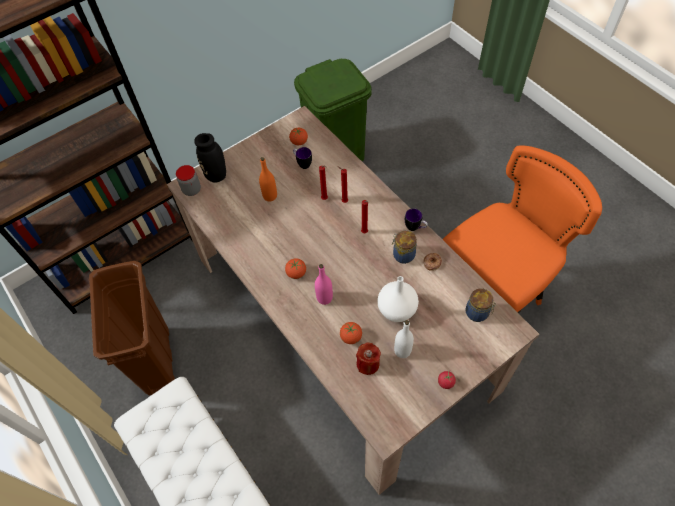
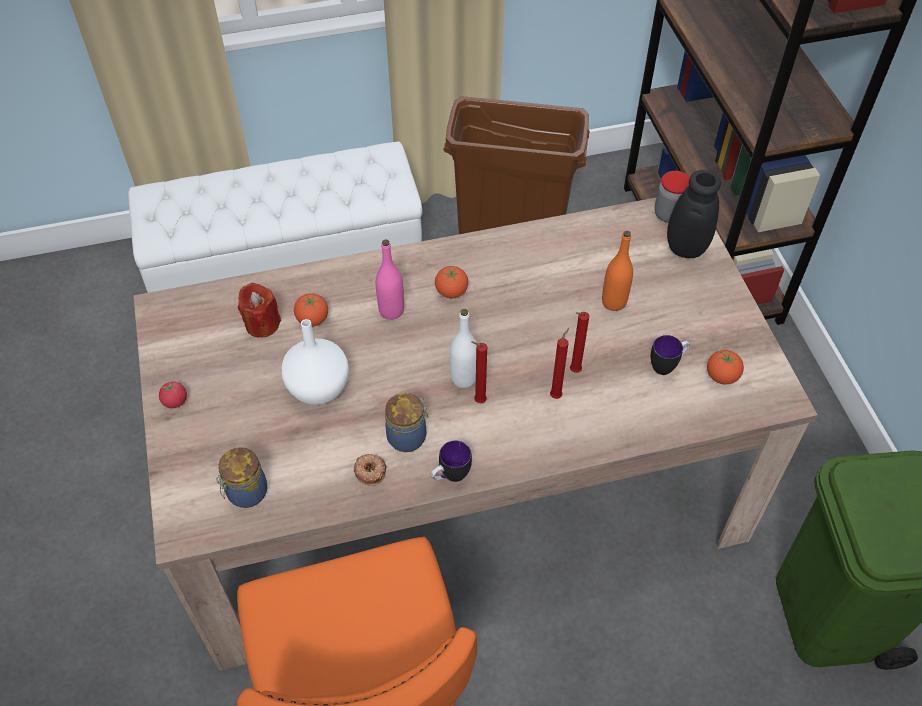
camera: 110 degrees right, 5 degrees down
(402, 351) = (253, 370): white bottle -> white bottle (464, 378)

